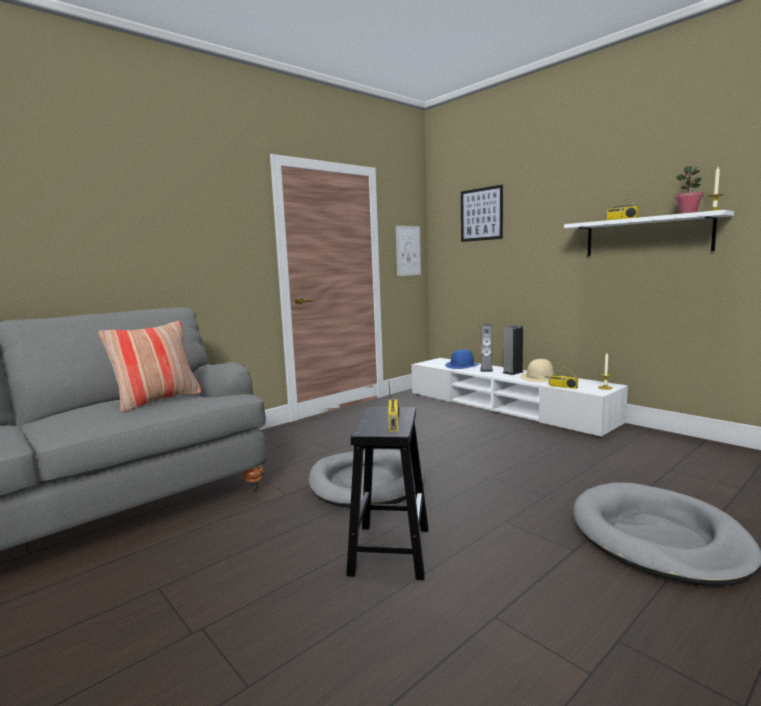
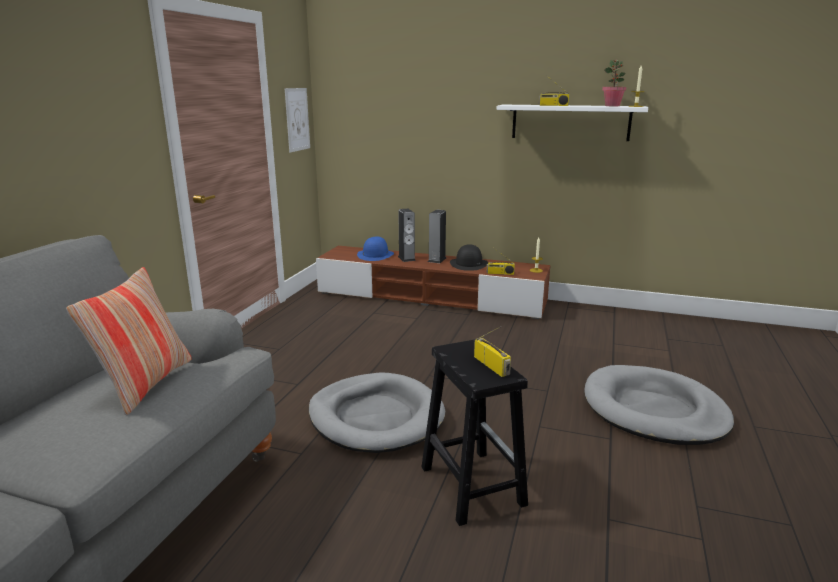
camera: 30 degrees left, 10 degrees up
(481, 214) = (388, 80): picture -> none
(506, 408) = (431, 297): white tv stand -> brown tv stand
(540, 377) = (469, 264): beige hat -> black hat

